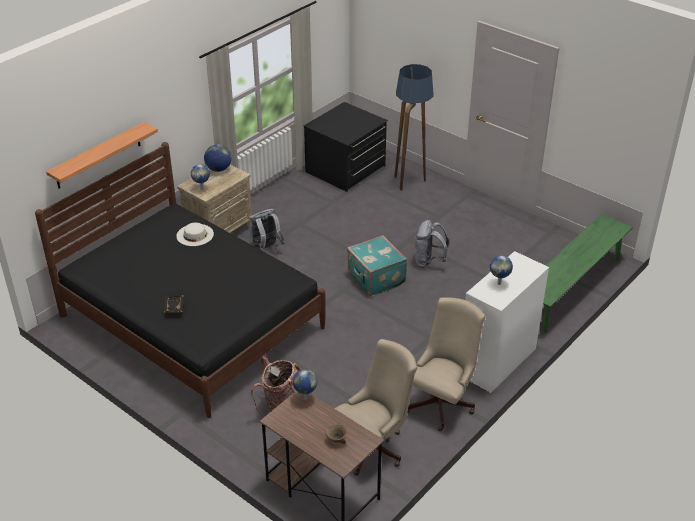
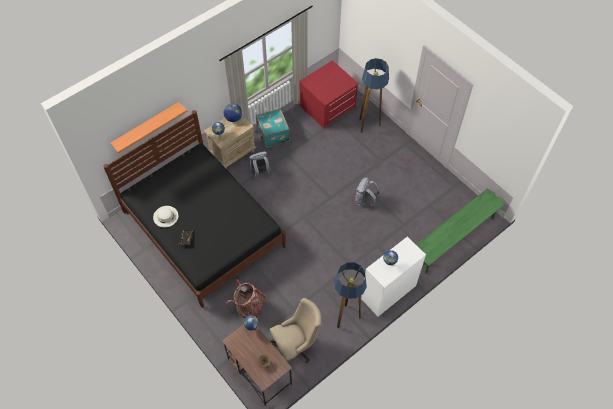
camera: 10 degrees right, 20 degrees up
(195, 235) = (208, 177): white hat -> white hat (165, 216)
(346, 169) = (328, 107): black dresser -> red dresser
(375, 279) = (326, 211): turquoise suitcase -> turquoise suitcase (272, 134)
(442, 402) = (346, 318): beige office chair -> floor lamp

